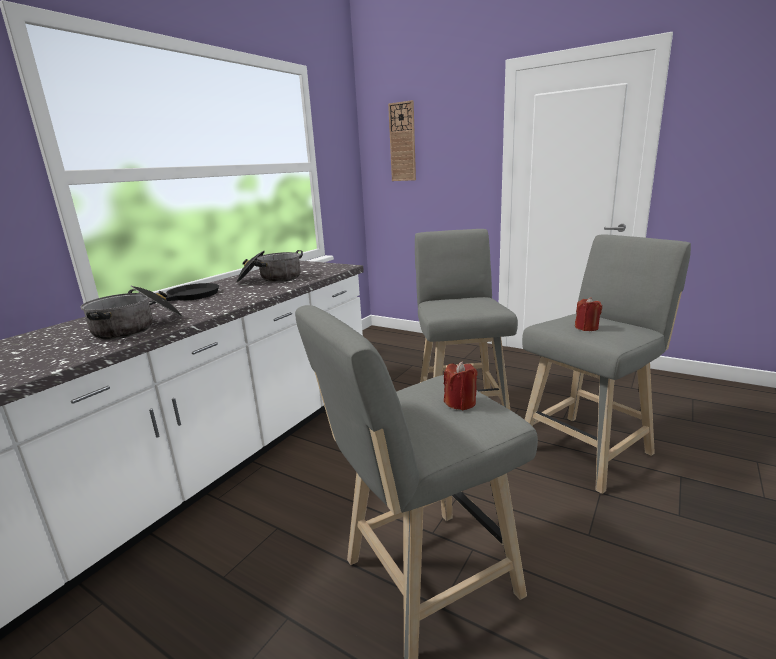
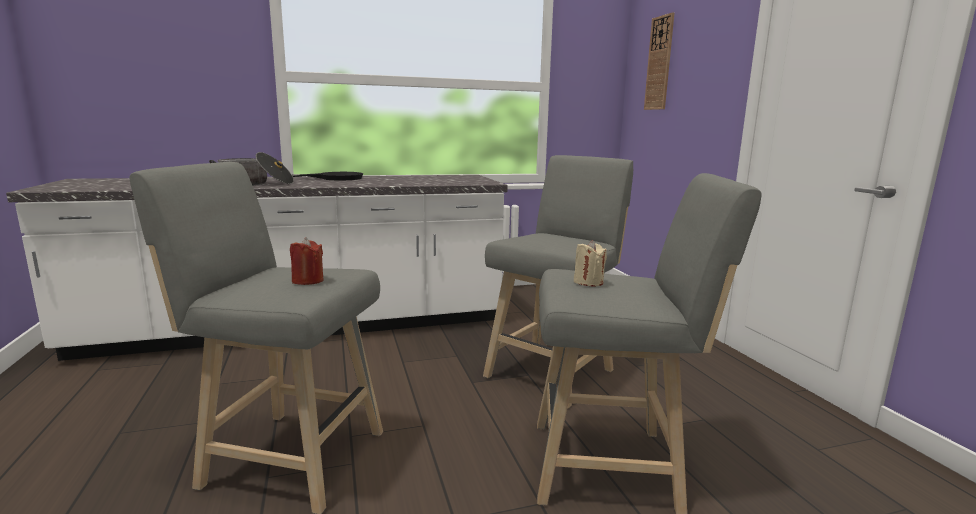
camera: 40 degrees right, 5 degrees down
(271, 279) = (412, 180): cooking pot -> none
(586, 328) = (588, 282): red candle -> beige candle

